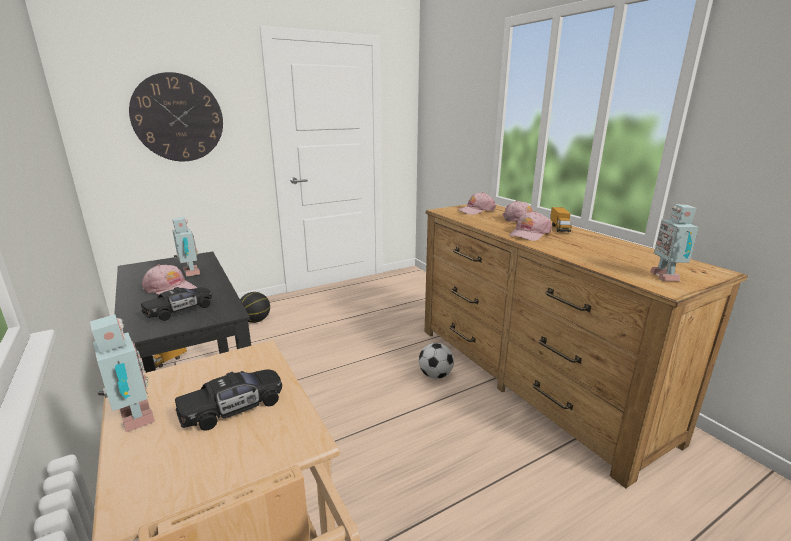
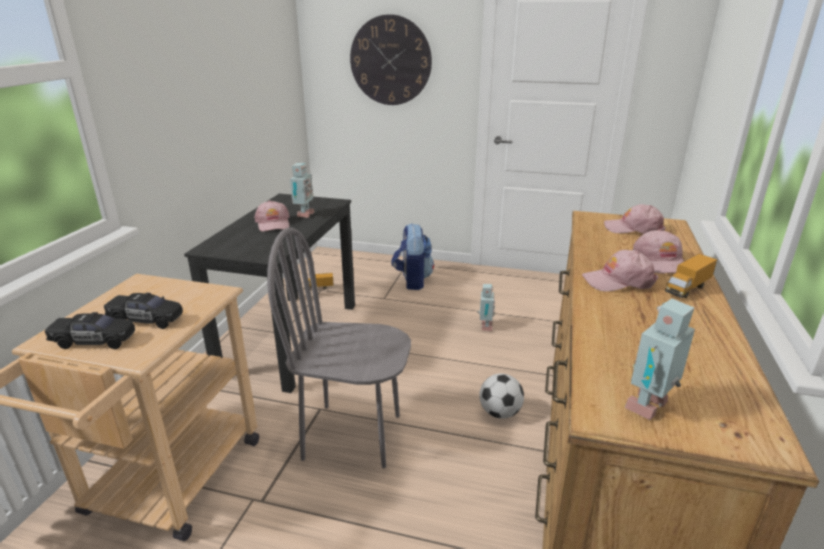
camera: 45 degrees right, 5 degrees up
(133, 420) = (109, 300): toy robot -> toy robot (485, 327)
(180, 310) = (250, 243): black toy car -> black toy car (95, 341)
(255, 320) = (412, 281): basketball -> backpack
(365, 450) = (352, 435): none -> grey chair

